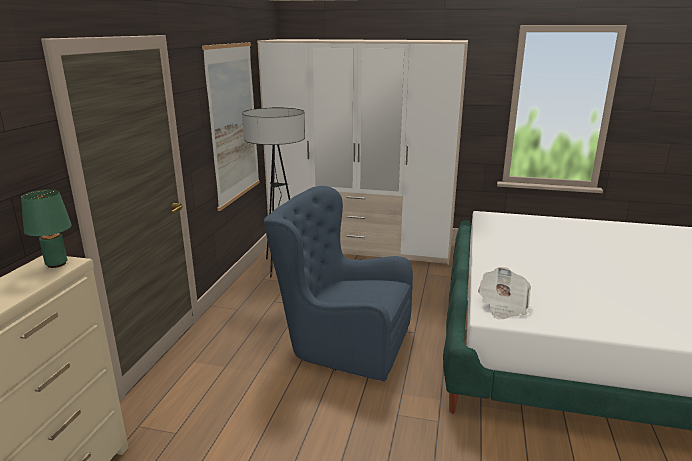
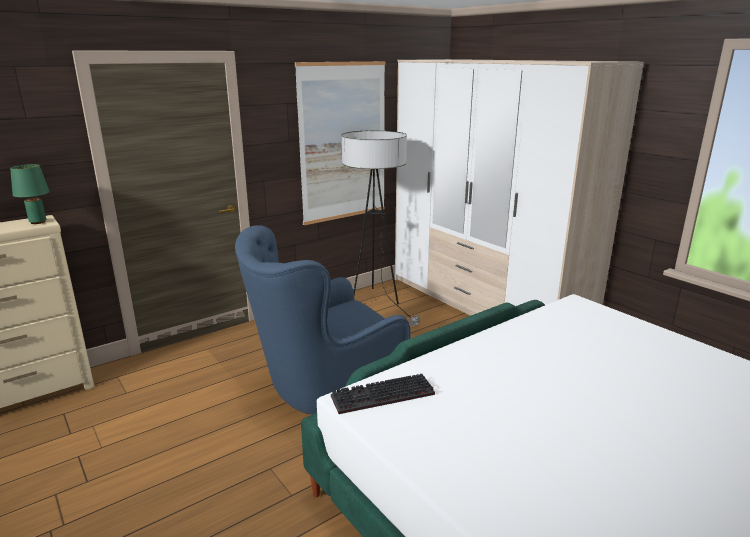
camera: 40 degrees right, 0 degrees up
(340, 343) = (323, 385): blue armchair -> blue armchair turned 90 degrees counterclockwise
(502, 306) = (382, 397): newspaper -> keyboard

